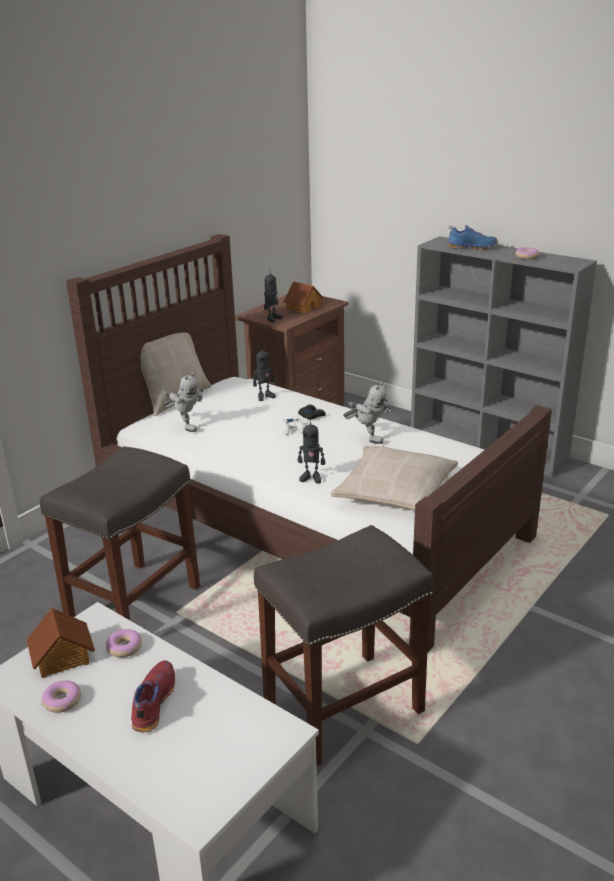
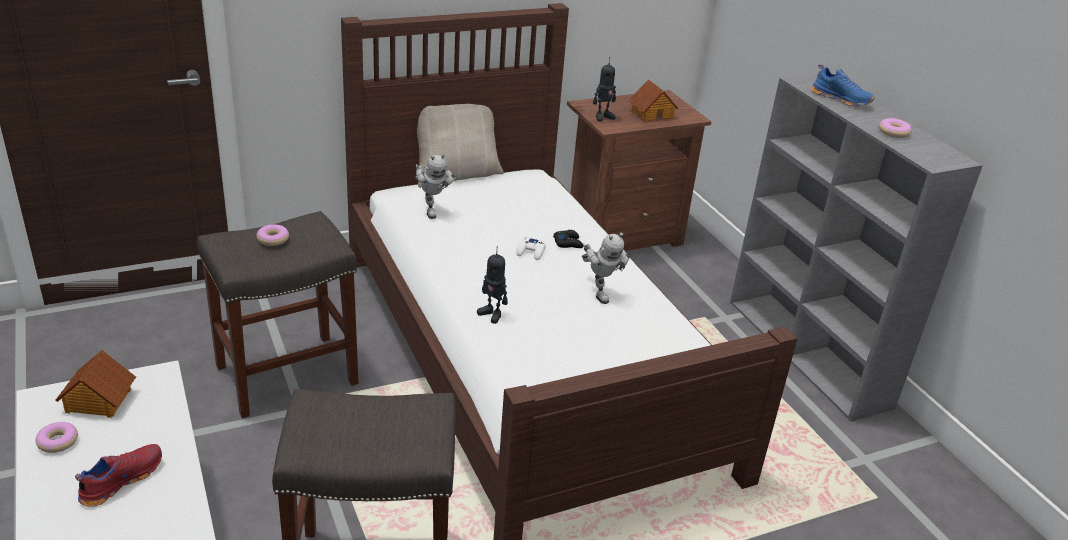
camera: 25 degrees right, 5 degrees up
(124, 647) = (153, 415): donut -> donut (273, 239)
(264, 396) = (542, 204): toy robot -> none
(395, 492) = (561, 365): beige pillow -> none

